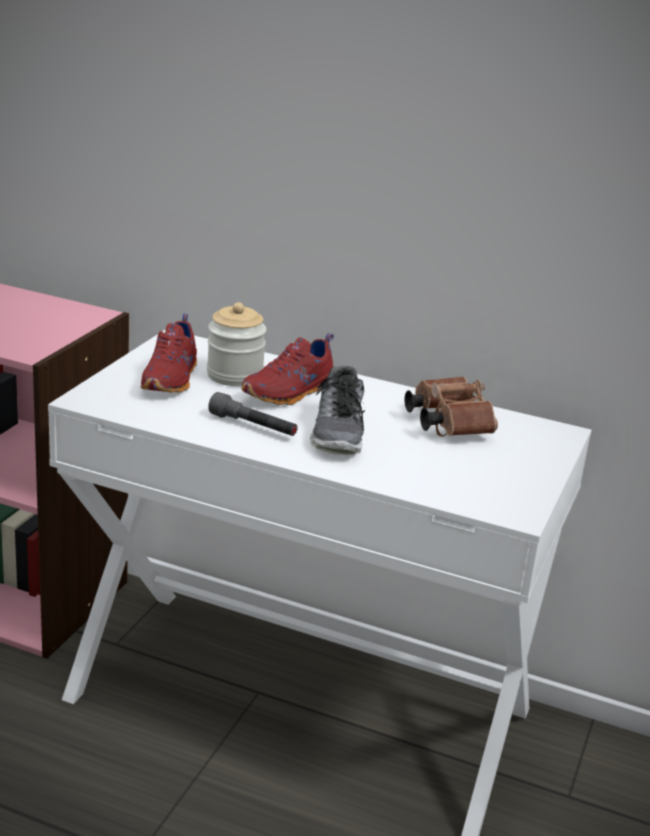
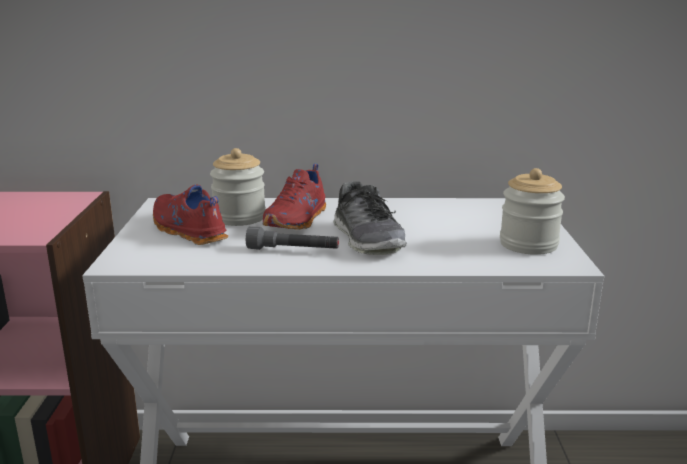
camera: 20 degrees left, 5 degrees down
(172, 379) = (187, 231): red shoe -> red shoe turned 150 degrees clockwise
(446, 423) = (439, 215): brown binoculars -> none
(502, 482) = (528, 244): none -> jar

